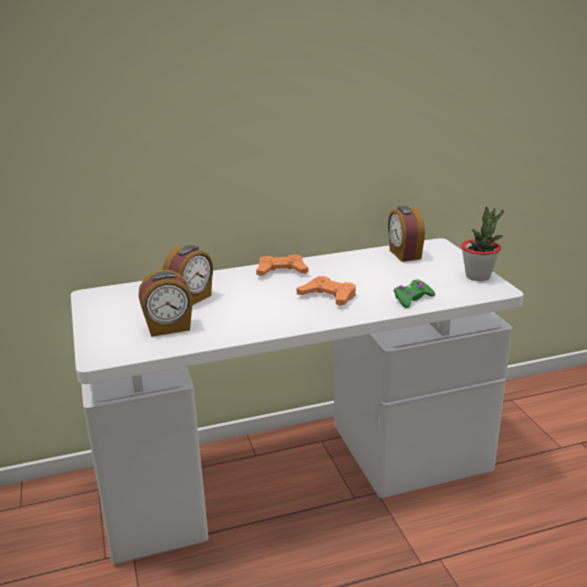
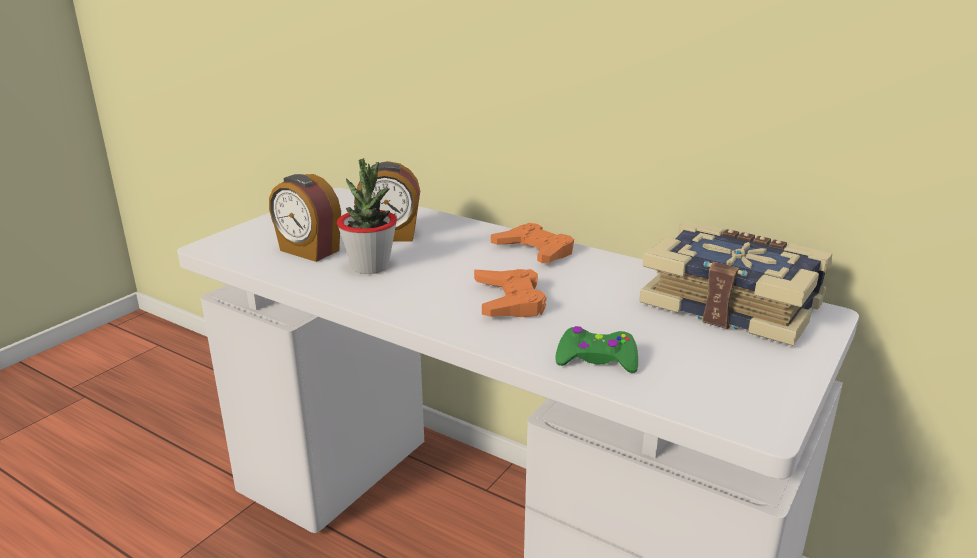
camera: 50 degrees right, 0 degrees up
(404, 254) = (732, 303): alarm clock -> book
(478, 276) = (774, 388): potted plant -> potted plant (370, 267)

